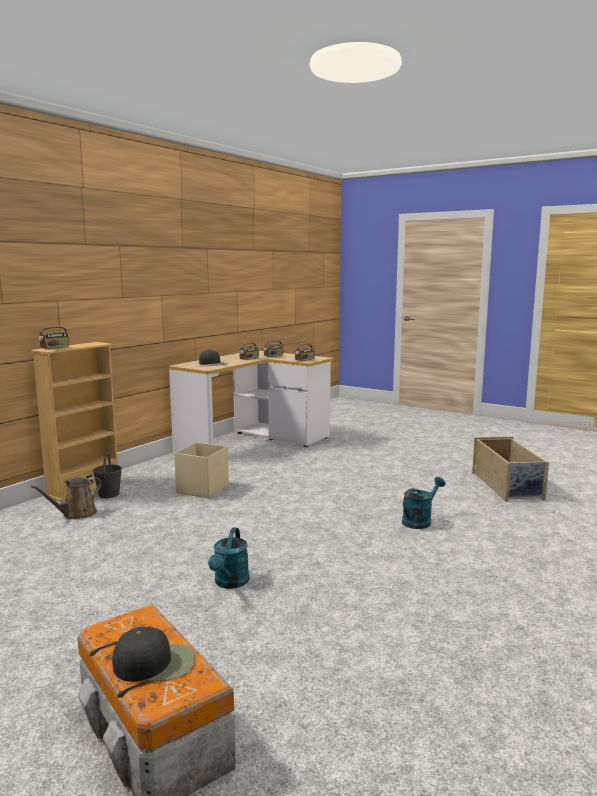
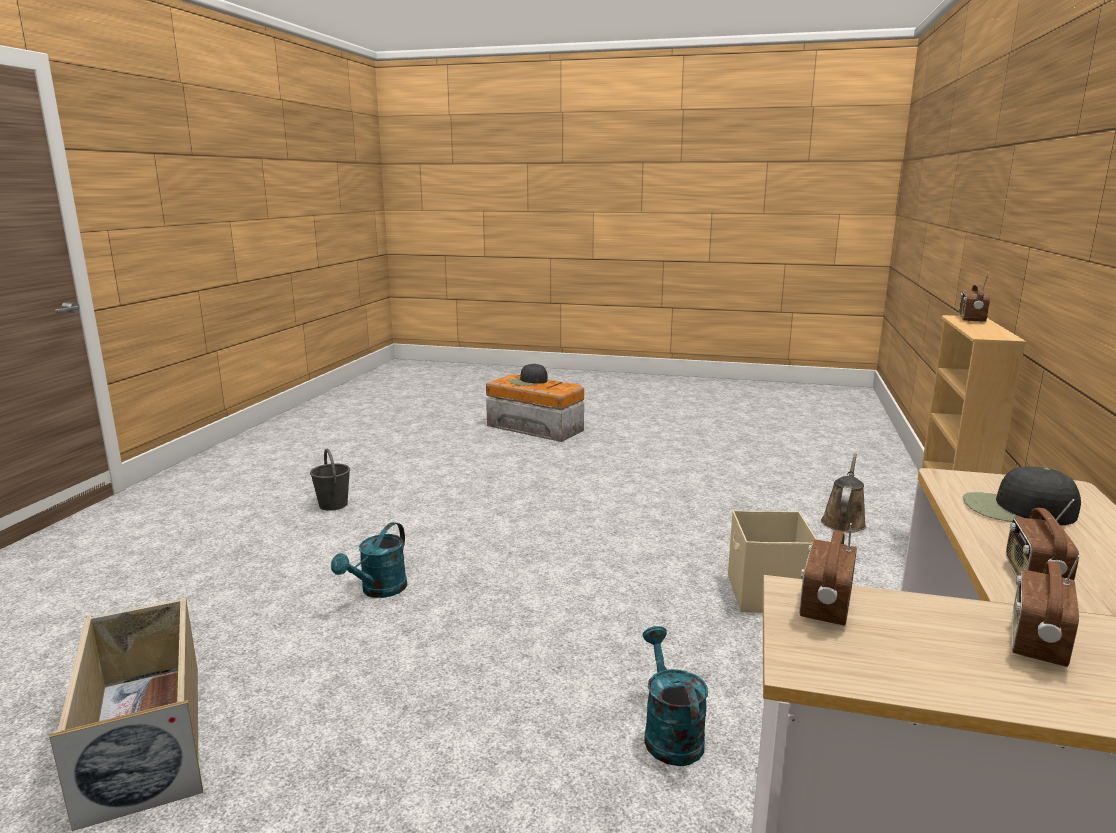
camera: 160 degrees right, 5 degrees up
(109, 494) = (879, 557): grey bucket -> grey bucket (333, 505)
(230, 583) = (568, 485): turquoise watering can -> turquoise watering can (669, 733)

